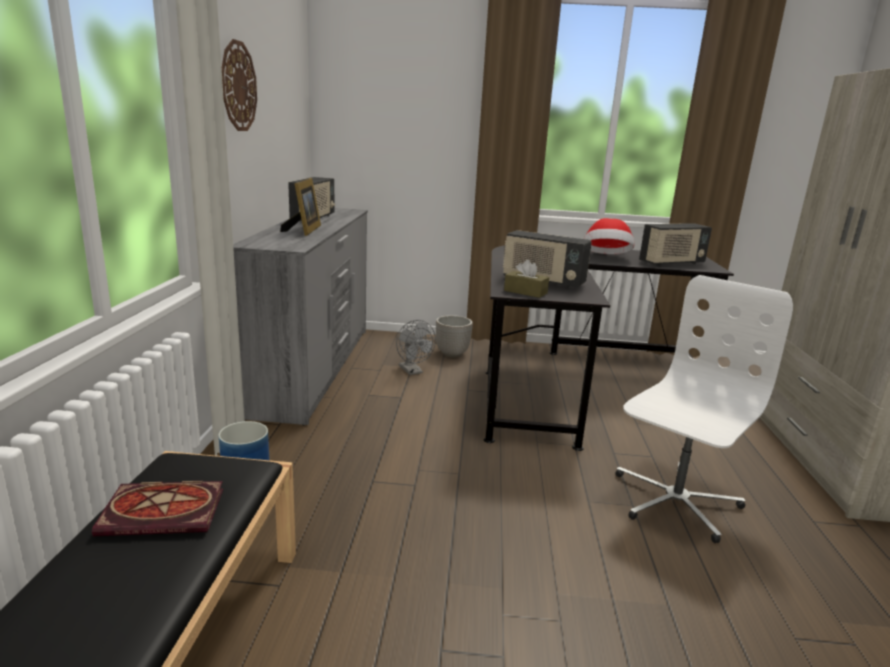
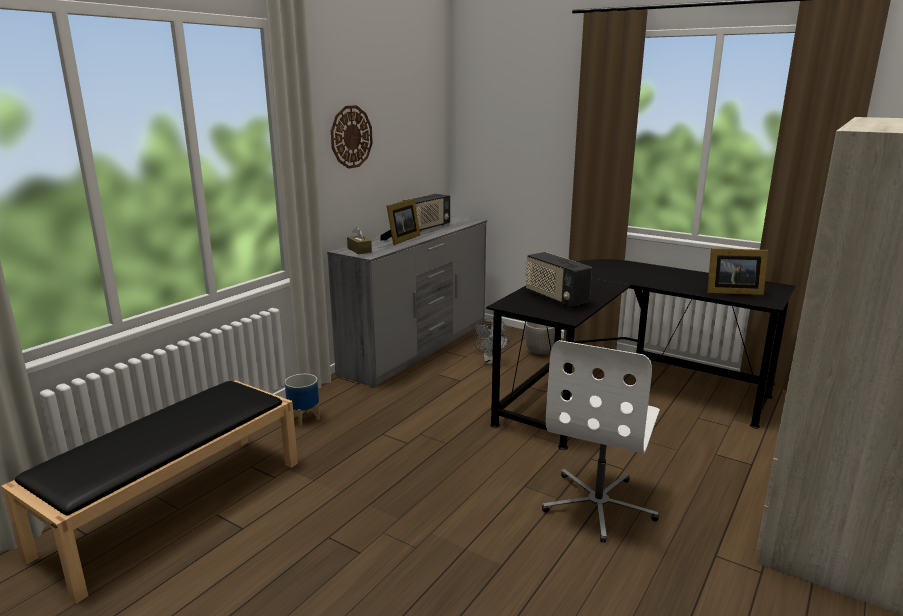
camera: 30 degrees right, 0 degrees up
(166, 511) = (200, 409): book -> none
(525, 292) = (521, 306): brown tissue box -> brown tissue box (359, 250)
(606, 258) = (666, 280): hat -> none
(672, 263) = (731, 292): radio -> picture frame
(674, 501) = (599, 505): white office chair -> white office chair turned 135 degrees clockwise

